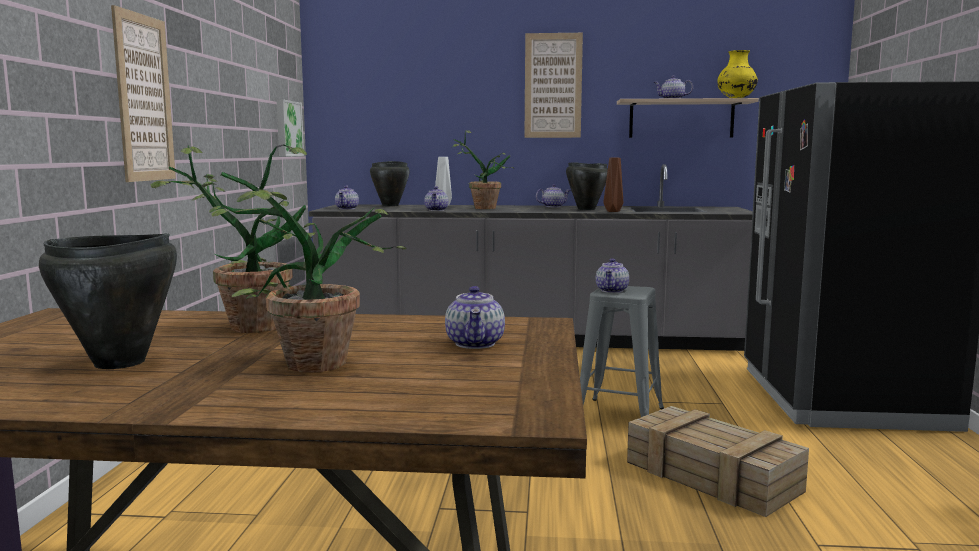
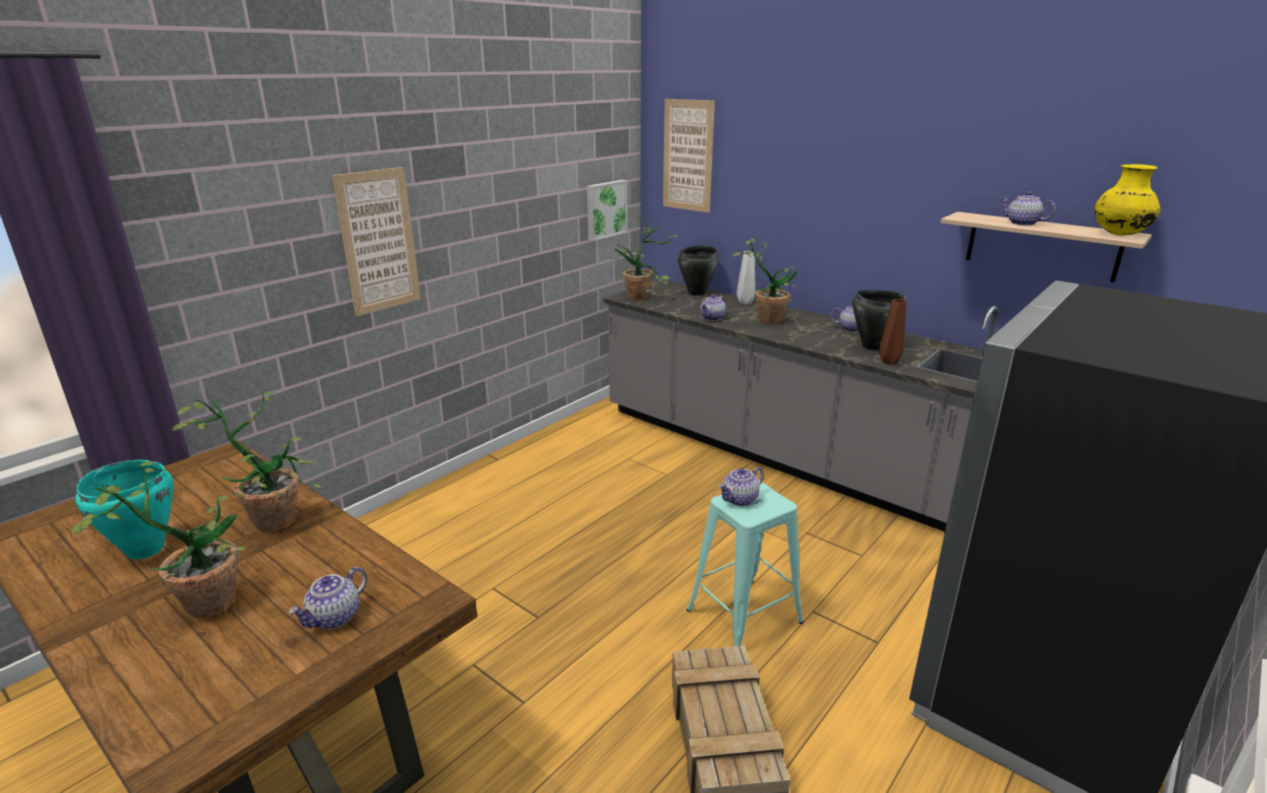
camera: 35 degrees right, 15 degrees up
(120, 363) = (145, 550): black cooking pot -> turquoise cooking pot
(347, 208) = (644, 297): teapot -> potted plant
(553, 86) = (881, 183): picture -> picture (688, 155)
(619, 416) = (744, 616): grey stool -> turquoise stool

